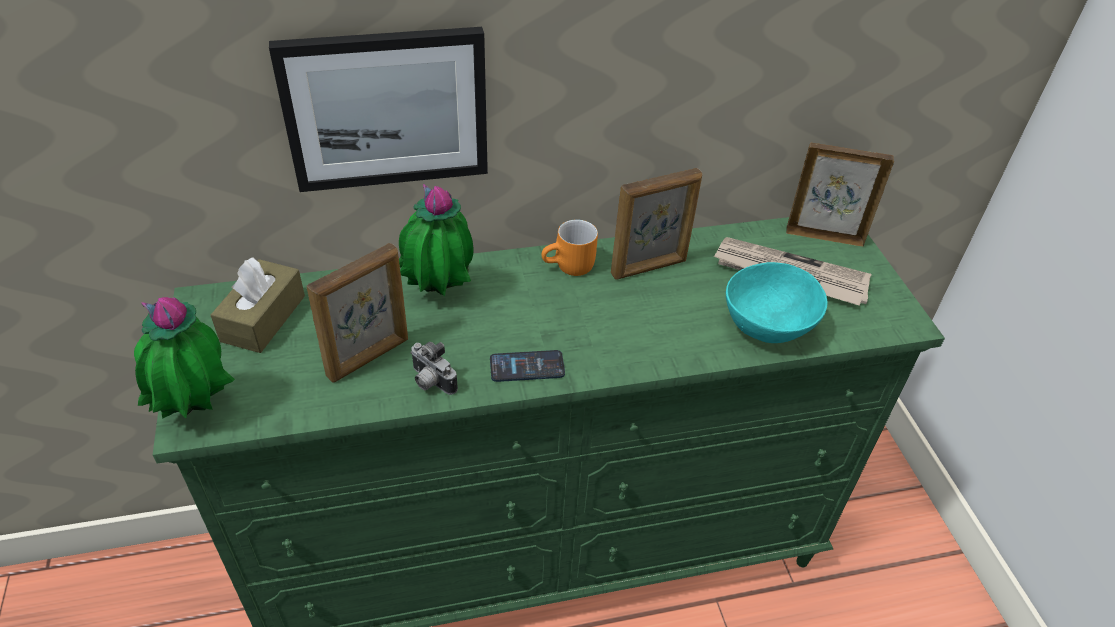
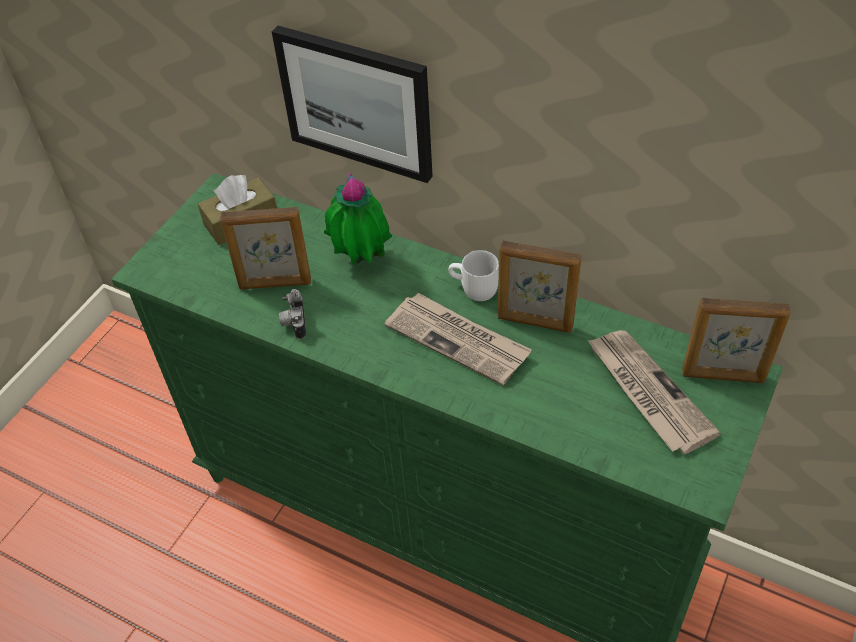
camera: 45 degrees right, 5 degrees up
(197, 412) = (153, 265): potted plant -> none
(527, 367) = (364, 348): phone -> none
(570, 268) = (473, 290): orange mug -> white mug
(603, 314) = (458, 340): none -> newspaper
(769, 326) = (577, 423): turquoise bowl -> none
(823, 236) = (723, 376): picture frame -> picture frame turned 135 degrees clockwise

